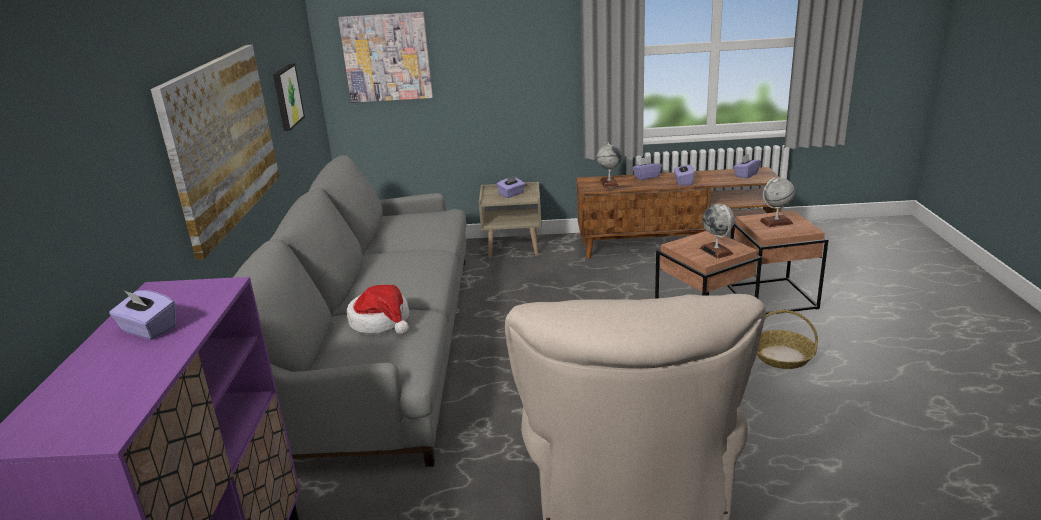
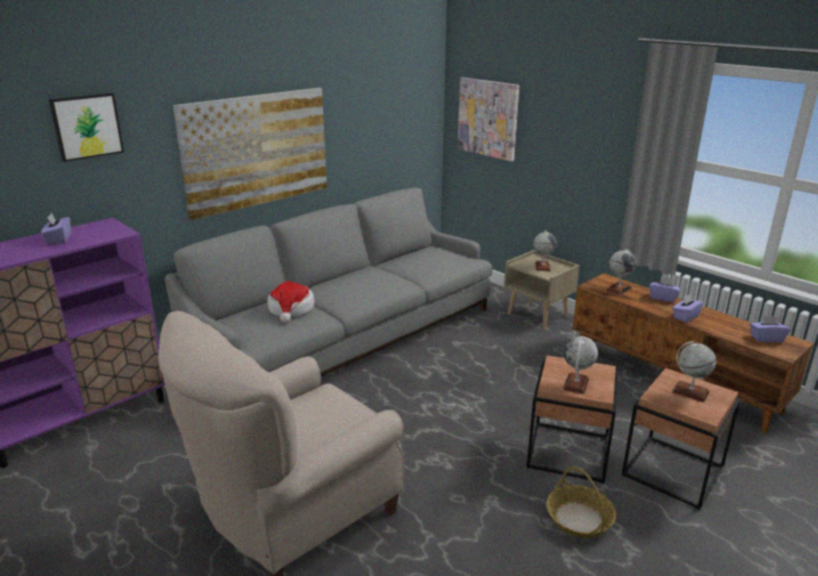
camera: 45 degrees right, 0 degrees up
(286, 96) = (373, 131): picture -> picture (86, 126)
(511, 194) = (542, 266): purple tissue box -> globe

